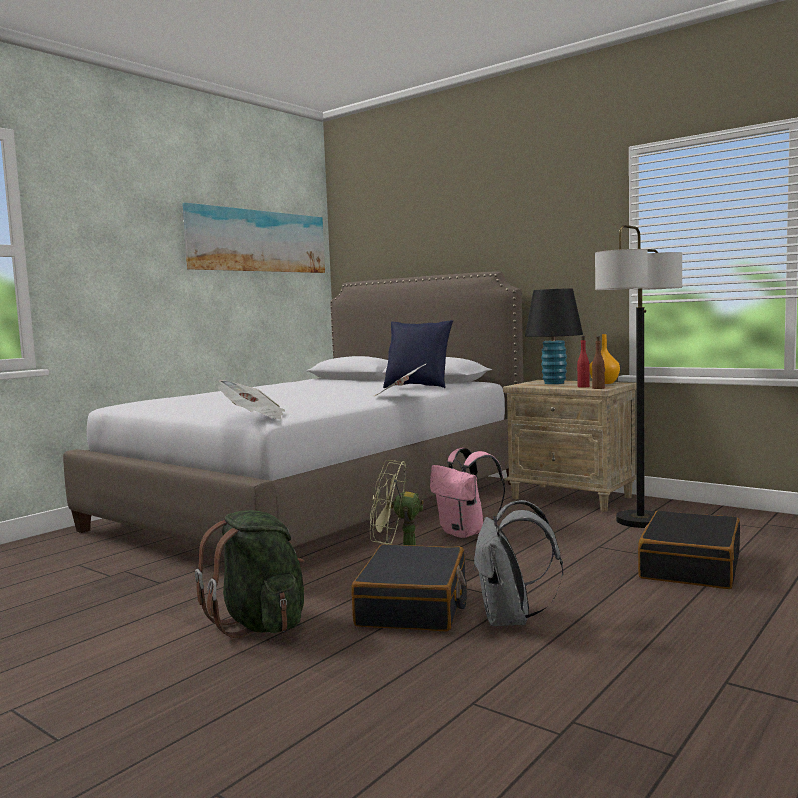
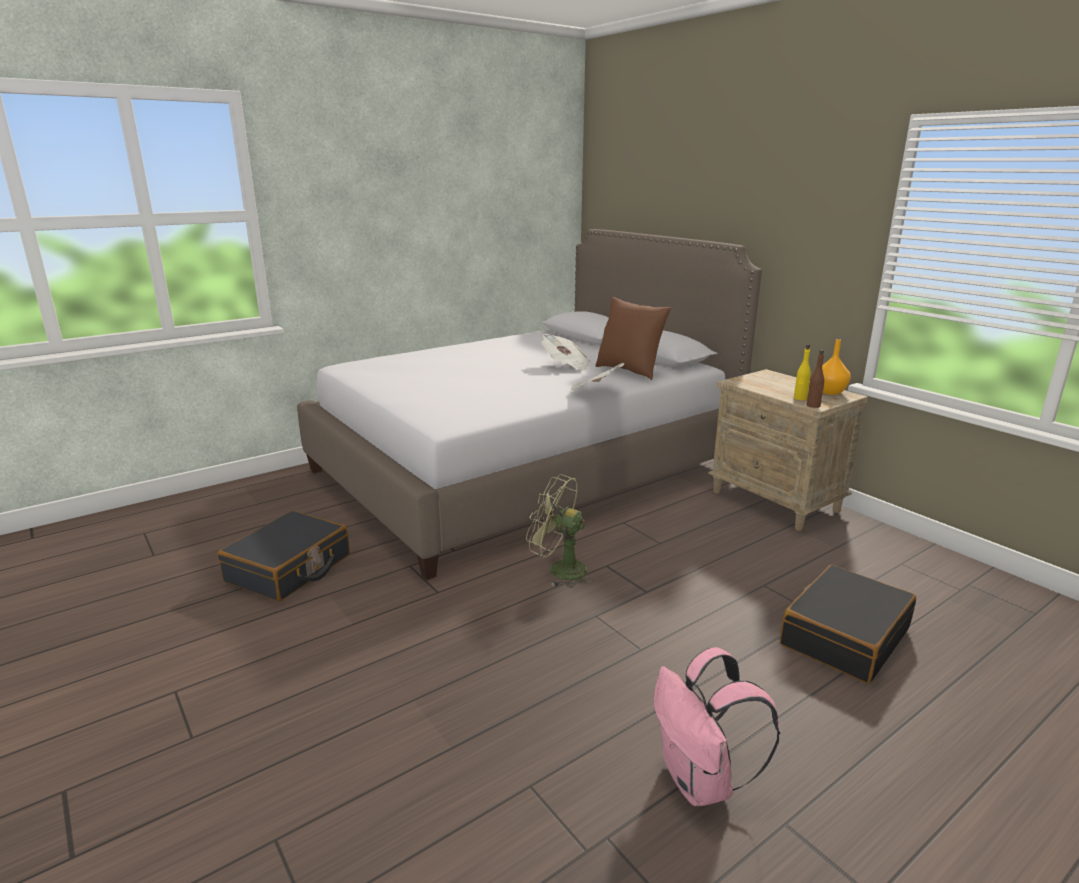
camera: 15 degrees right, 15 degrees up
(253, 418) = (431, 420): newspaper -> newspaper (566, 366)
(257, 241) = (499, 185): picture -> none
(260, 624) = (401, 630): green backpack -> none
(414, 606) = (542, 636): black suitcase -> black suitcase (289, 569)
(418, 387) = (629, 371): blue pillow -> brown pillow
(465, 533) = (641, 538): pink backpack -> pink backpack (701, 782)
(511, 620) = (621, 677): grey backpack -> none
(554, 383) = (775, 382): black table lamp -> none
(583, 386) = (800, 398): red bottle -> yellow bottle
(640, 521) = (829, 553): floor lamp -> none

